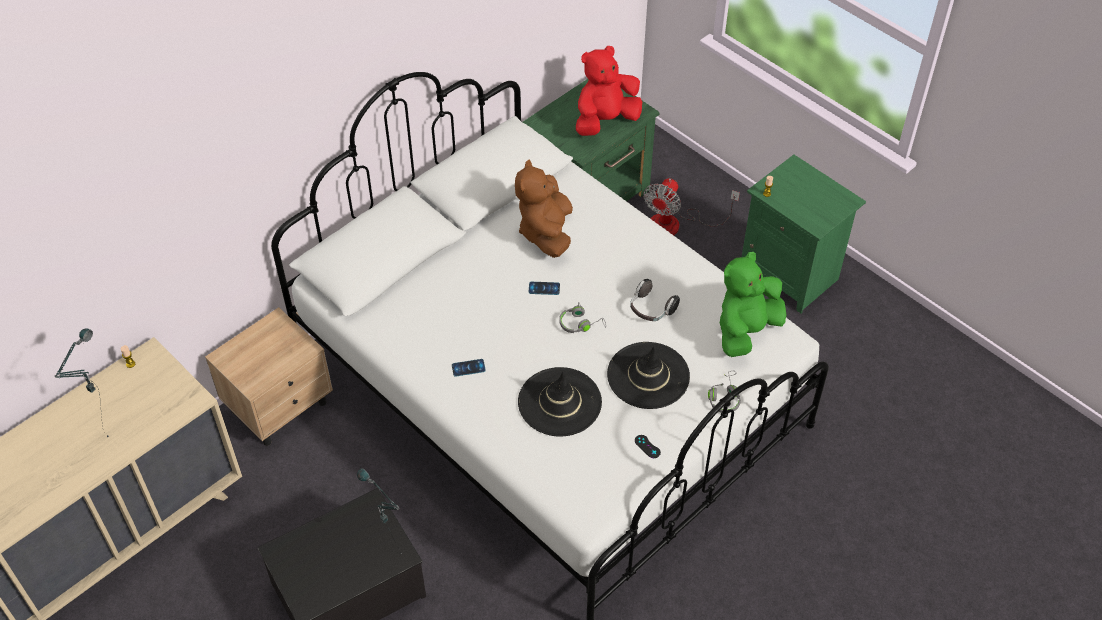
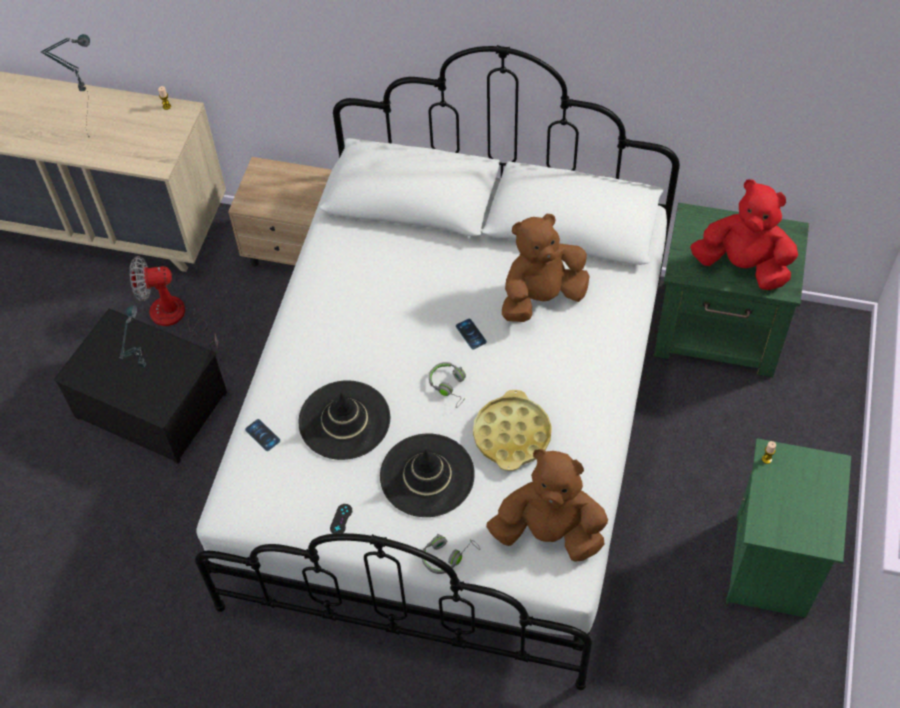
camera: 60 degrees right, 5 degrees up
(468, 368) = (334, 329): phone -> phone (262, 435)
(651, 310) = (512, 435): headphones -> yellow tray
(675, 224) = (748, 424): fan -> fan (176, 319)
(746, 330) = (549, 532): green plush toy -> brown plush toy

